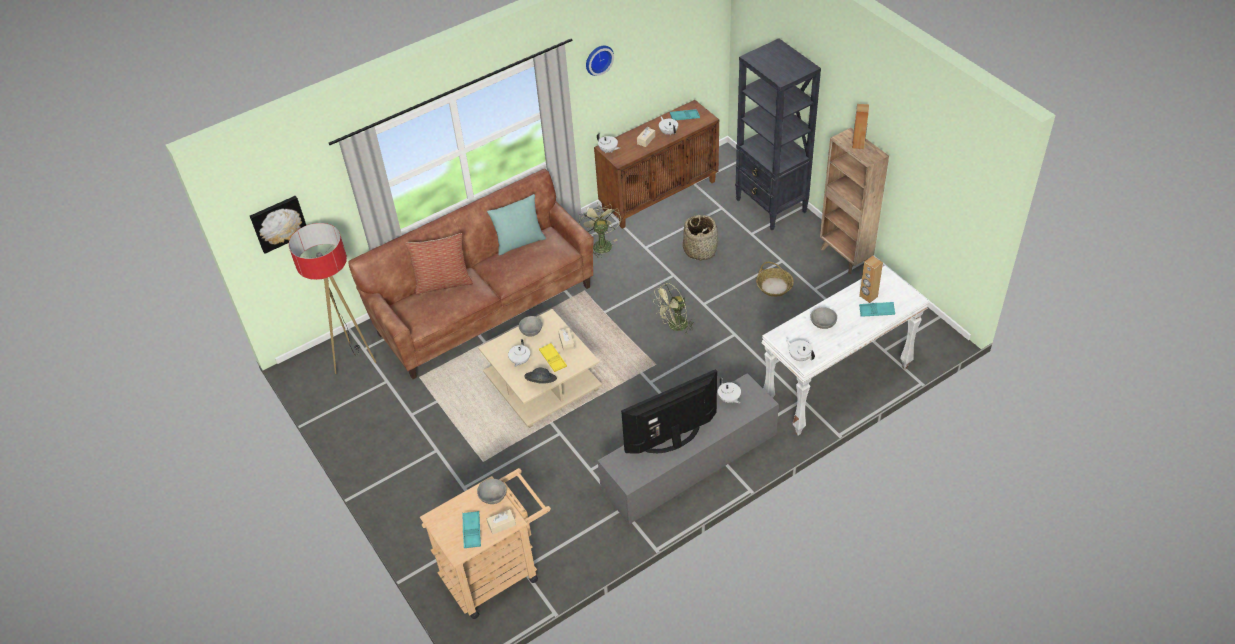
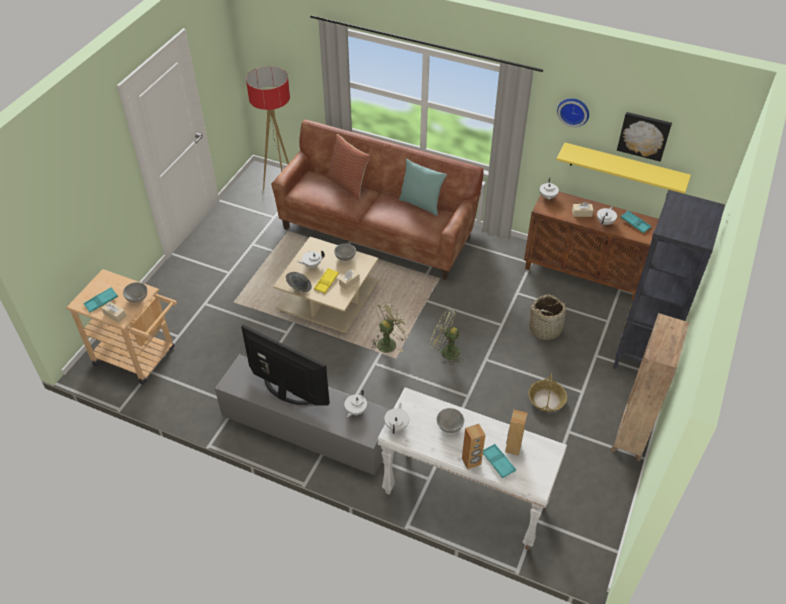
camera: 55 degrees right, 0 degrees up
(278, 223) = (271, 55): picture -> picture (644, 135)
(600, 244) = (497, 264): green fan -> green fan (389, 342)
(650, 79) = (624, 168): none -> yellow shelf
(858, 144) = (669, 337): brown speaker -> brown speaker (471, 461)

